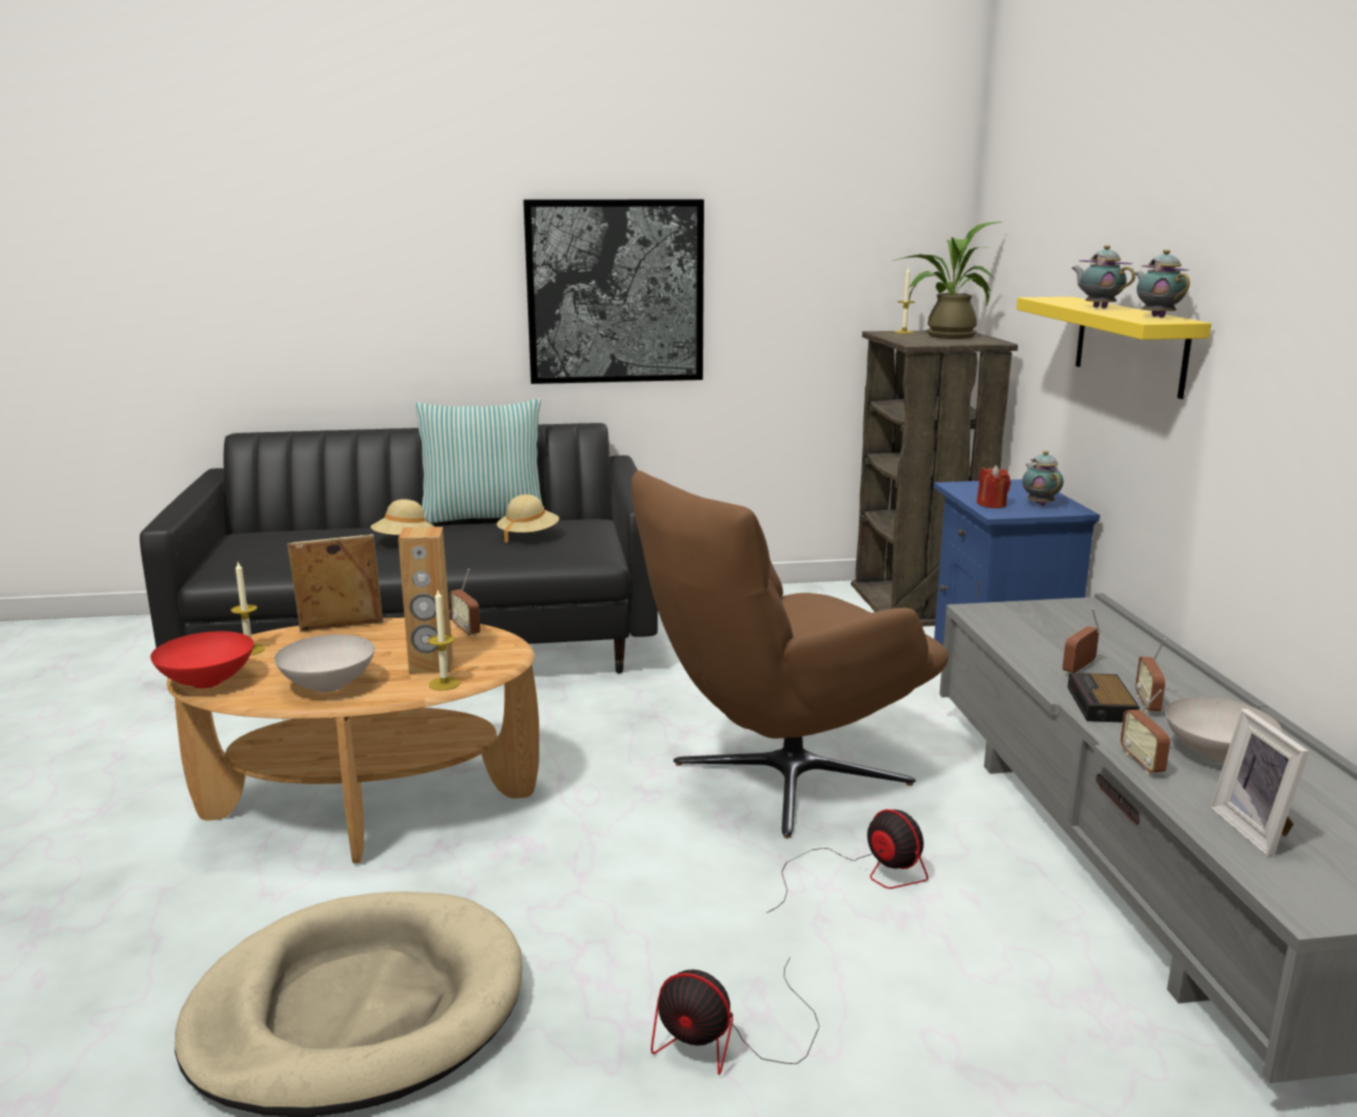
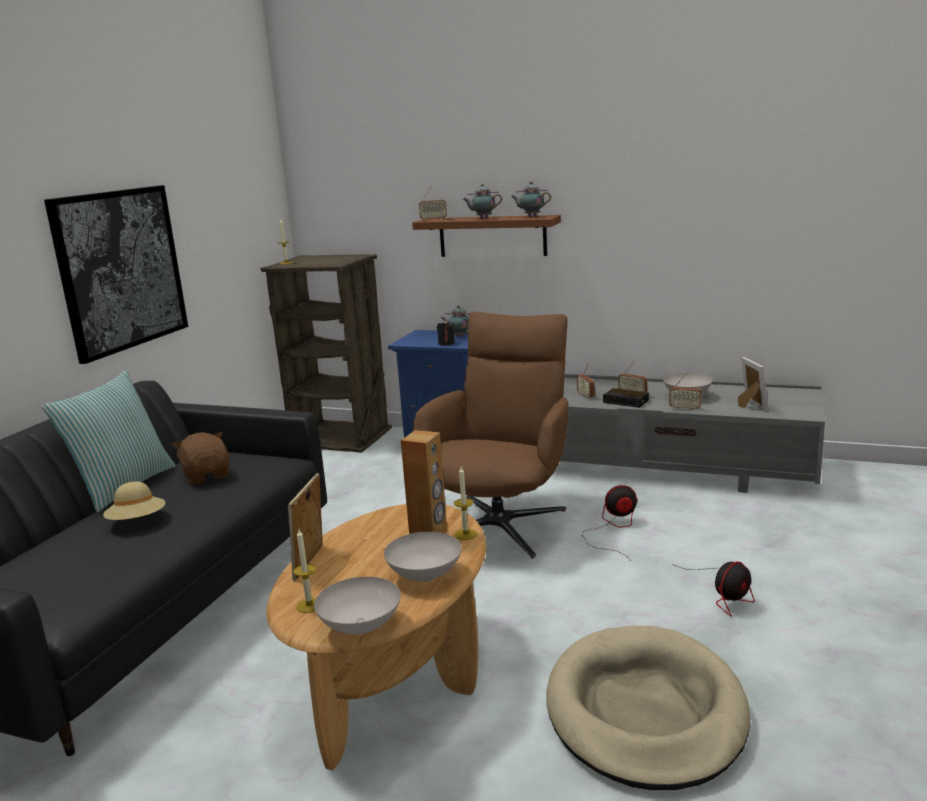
camera: 60 degrees left, 0 degrees up
(207, 681) = (359, 627): red bowl -> white bowl
(466, 630) = (377, 518): radio -> radio (433, 219)
(528, 536) = (207, 475): beige hat -> brown plush toy
(785, 776) = (500, 523): brown armchair -> brown armchair turned 150 degrees counterclockwise
(944, 336) = (323, 259): potted plant -> none
(991, 504) = (446, 343): red candle -> black candle
(1130, 345) = (492, 236): yellow shelf -> brown shelf
(1256, 830) = (749, 407): picture frame -> picture frame turned 120 degrees counterclockwise

